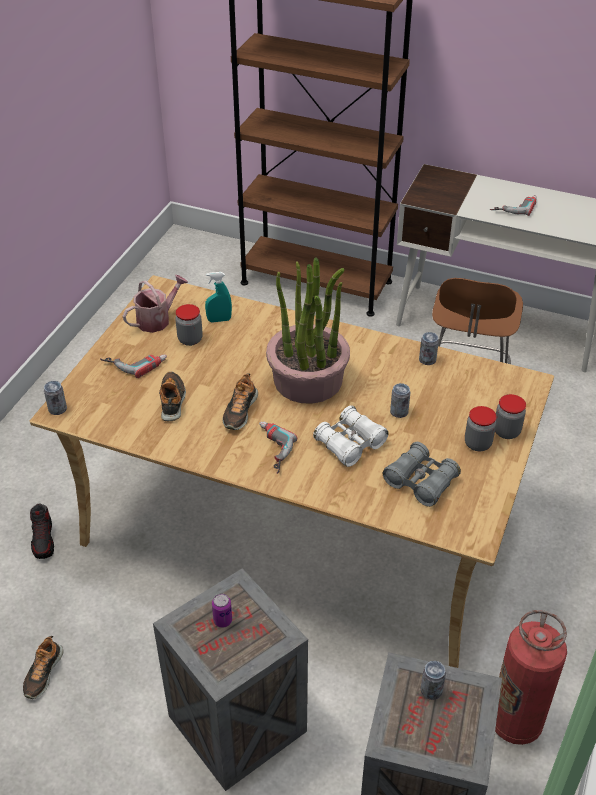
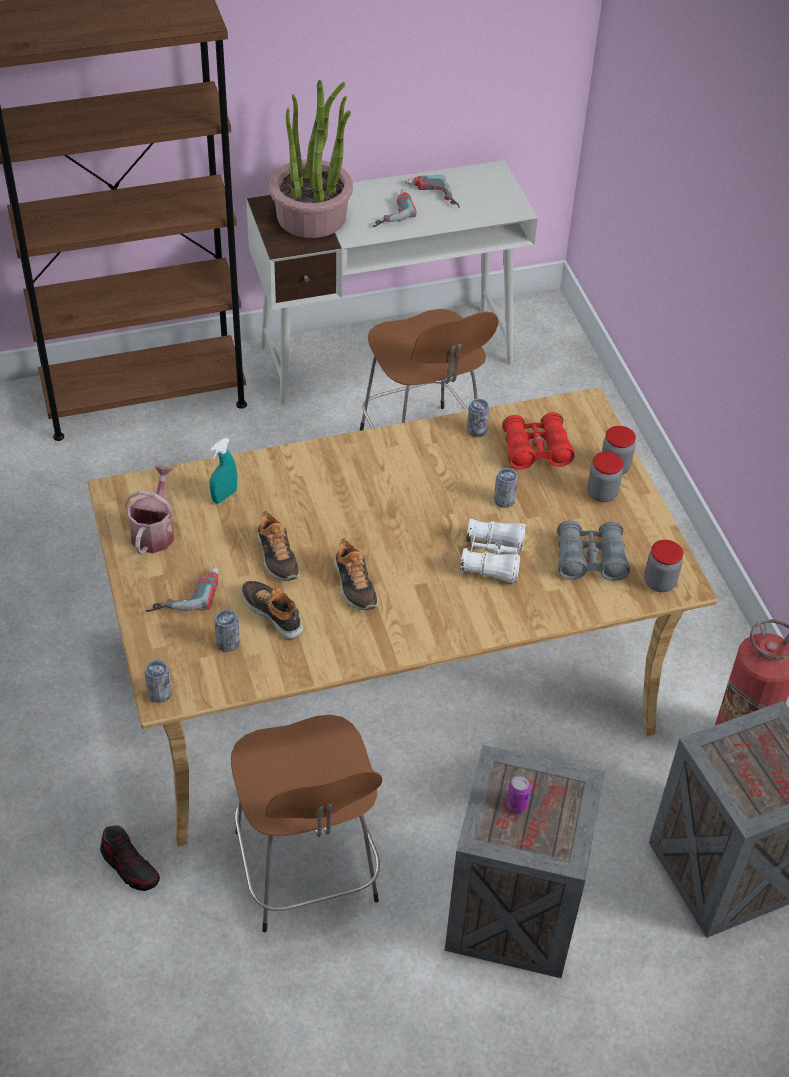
camera: 40 degrees left, 5 degrees up
(43, 673) = (278, 999): shoe -> shoe (277, 557)
(136, 608) = (307, 871): none -> brown stool
(190, 339) = (217, 535): jar -> jar (659, 582)
(269, 450) = (425, 609): power drill -> power drill (431, 197)
(308, 380) = (386, 514): potted plant -> potted plant (312, 217)
(431, 690) = (743, 748): can -> can (228, 643)
(458, 392) = (536, 450): none -> red binoculars

